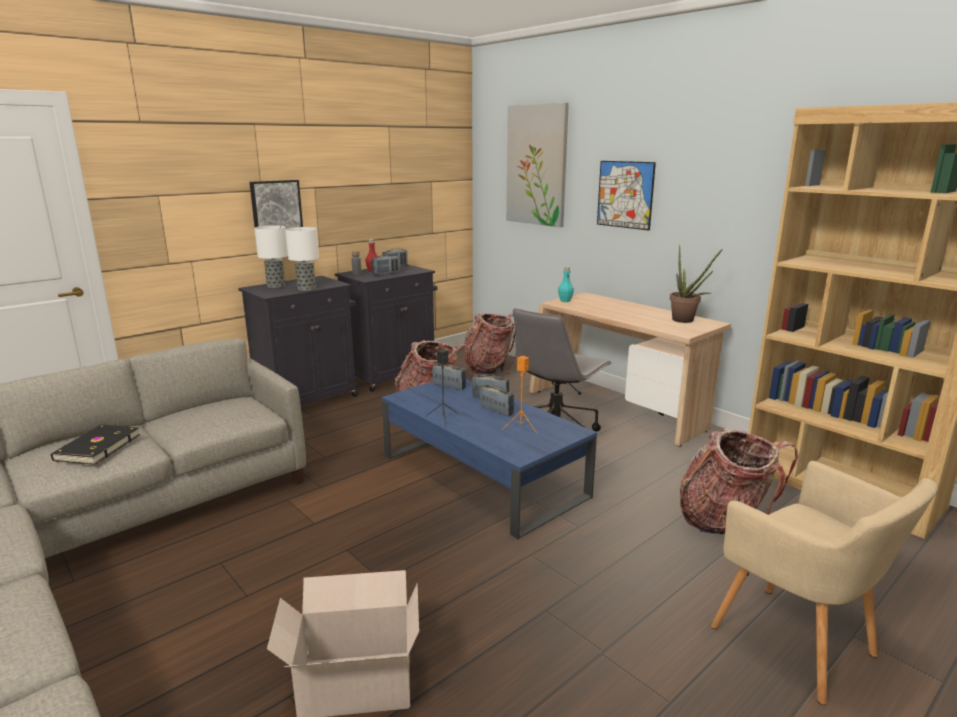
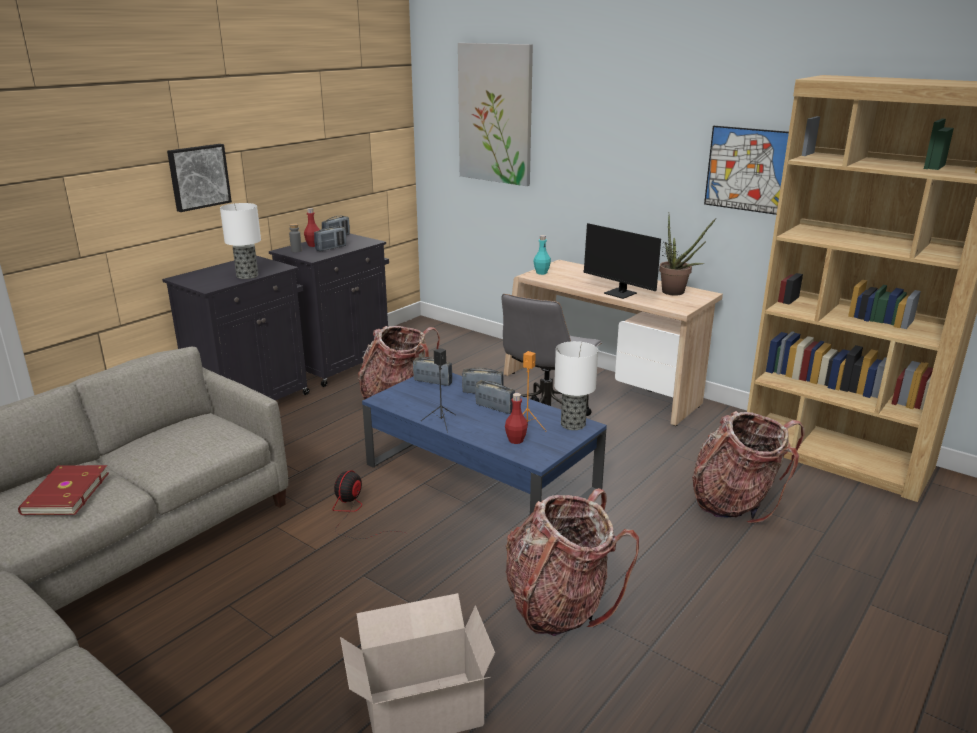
camera: 10 degrees left, 5 degrees up
(96, 447) = (64, 494): black book -> red book
(276, 286) = (207, 274): table lamp -> table lamp (573, 425)
(358, 496) = (354, 514): none -> fan
(489, 368) = (450, 347): backpack -> backpack (559, 605)
(505, 438) = (516, 440): none -> red bottle
(625, 194) = (602, 152): picture -> picture (746, 169)
(634, 320) = (623, 294): none -> monitor
(799, 646) = (824, 618): beige armchair -> none

